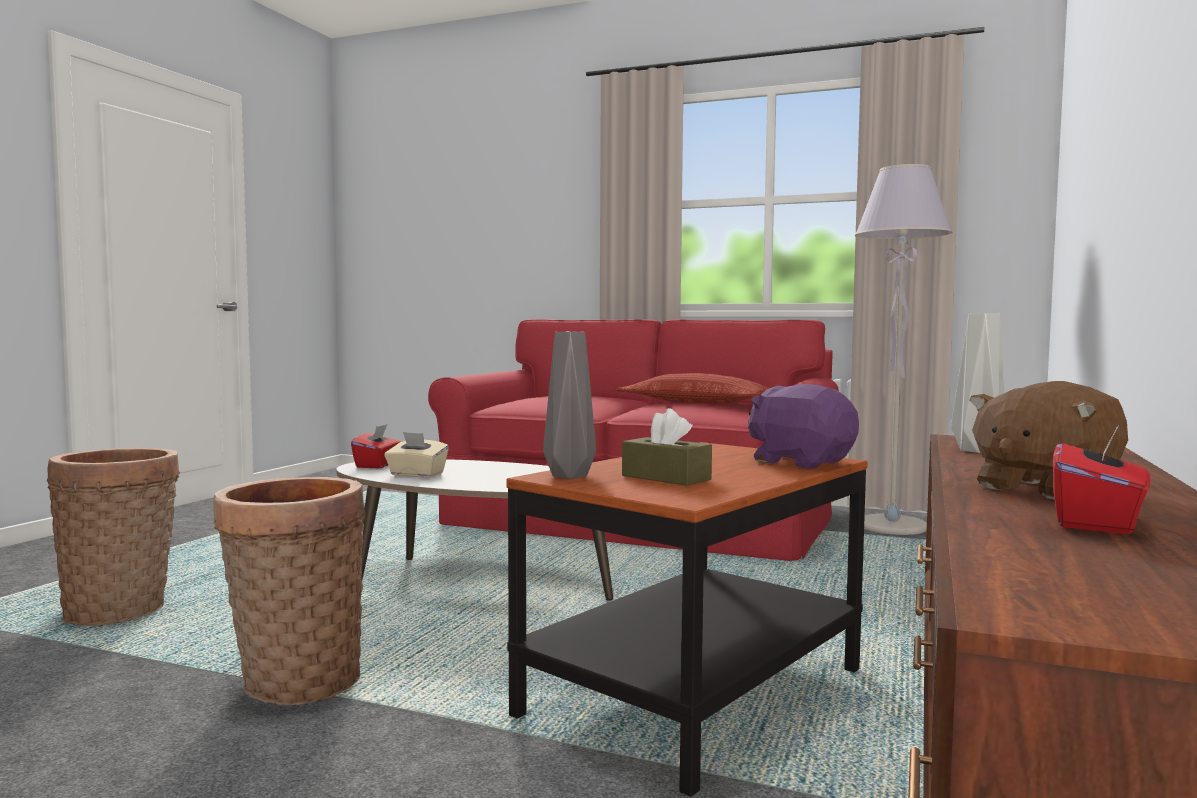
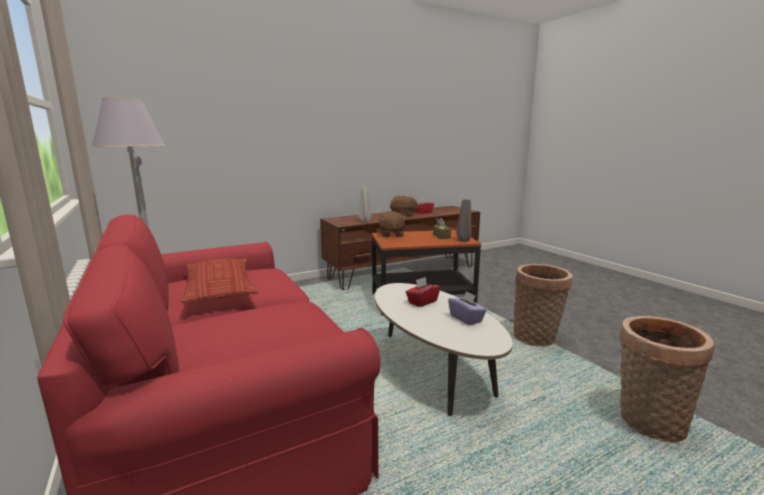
camera: 140 degrees left, 10 degrees up
(377, 465) = (481, 341): red tissue box -> red tissue box (422, 302)
(416, 474) = (466, 318): beige tissue box -> purple tissue box
(800, 462) = (391, 234): purple plush toy -> brown plush toy

